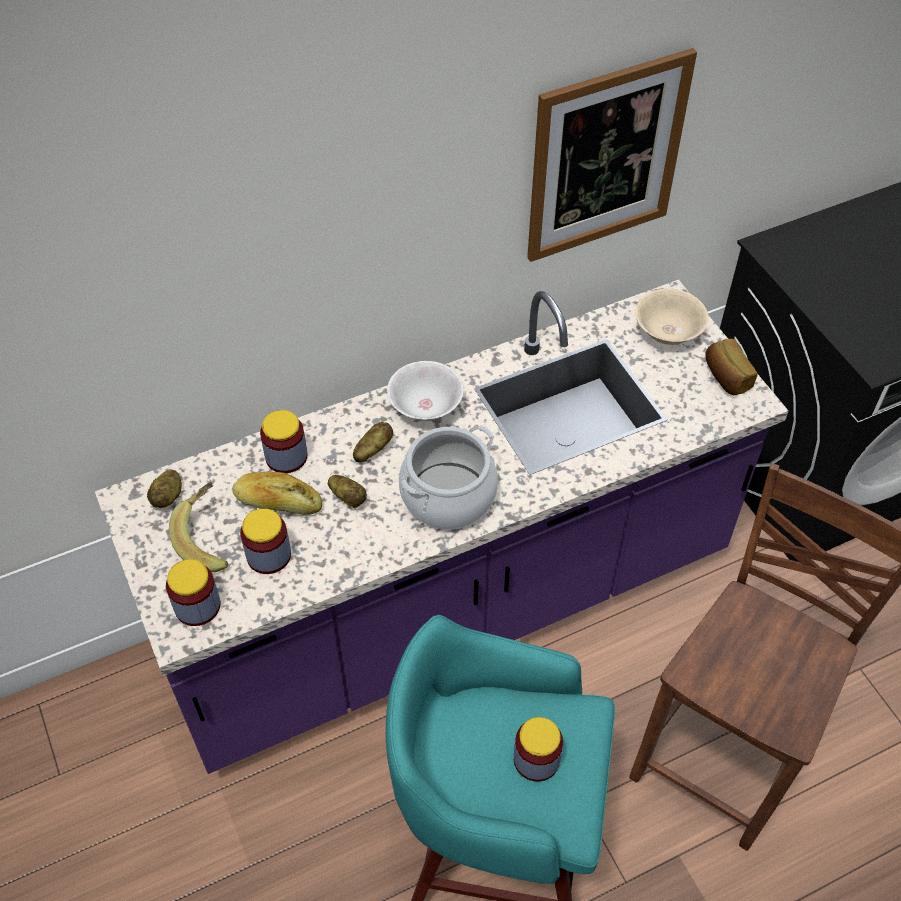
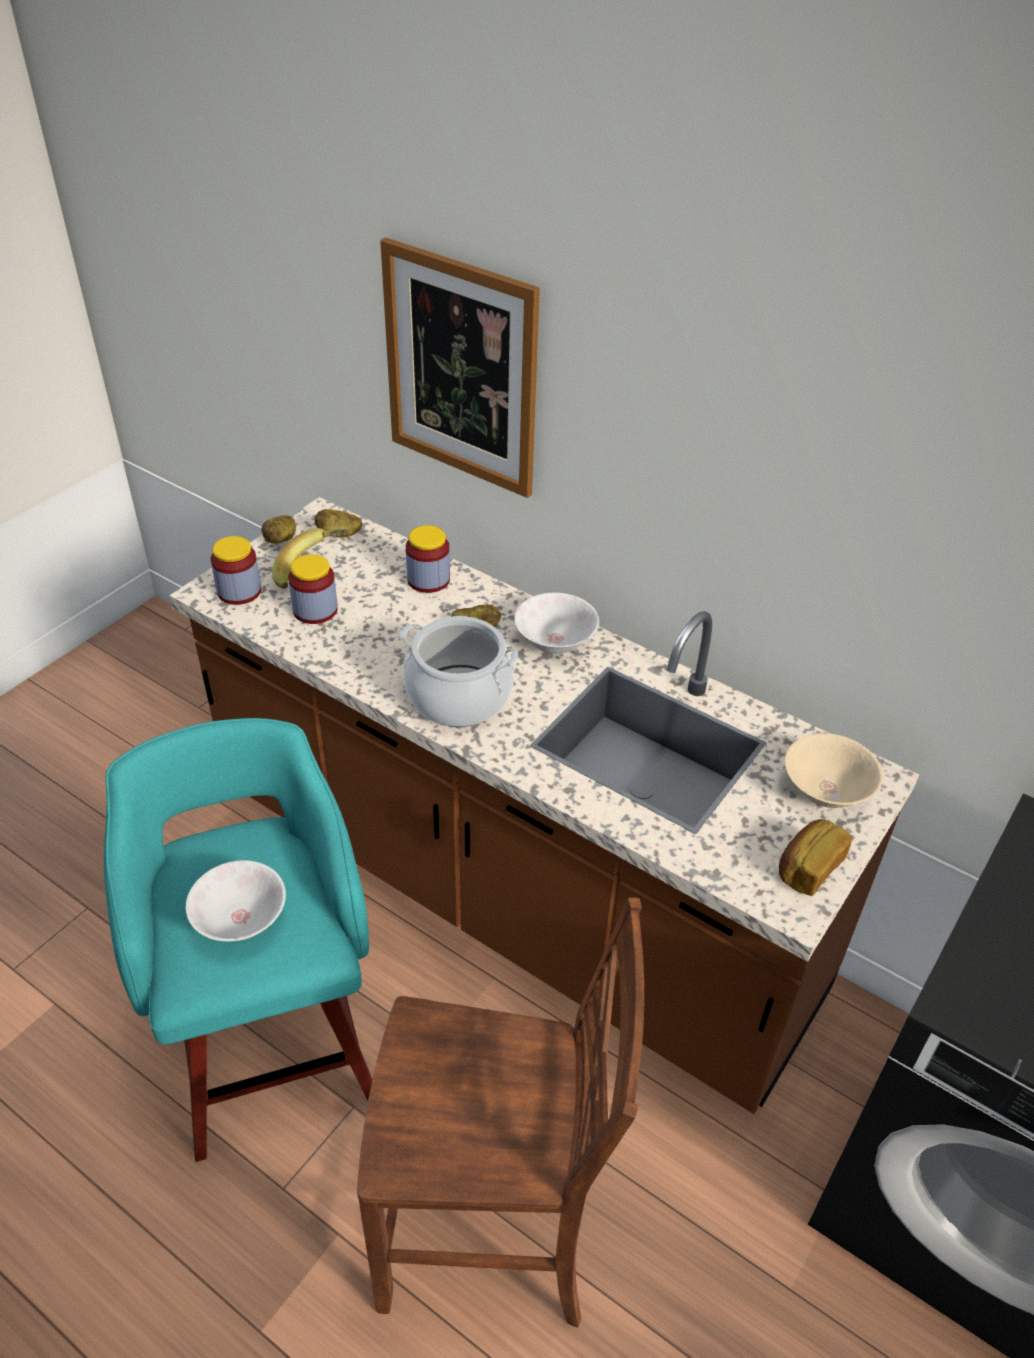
camera: 60 degrees right, 10 degrees down
(278, 502) = (375, 594): bread -> none
(348, 497) = (410, 633): potato -> potato (281, 539)
(450, 608) = (510, 893): purple counter -> brown counter
(536, 759) = (241, 921): jar -> white bowl
(605, 157) = (853, 519): picture -> picture (461, 370)

